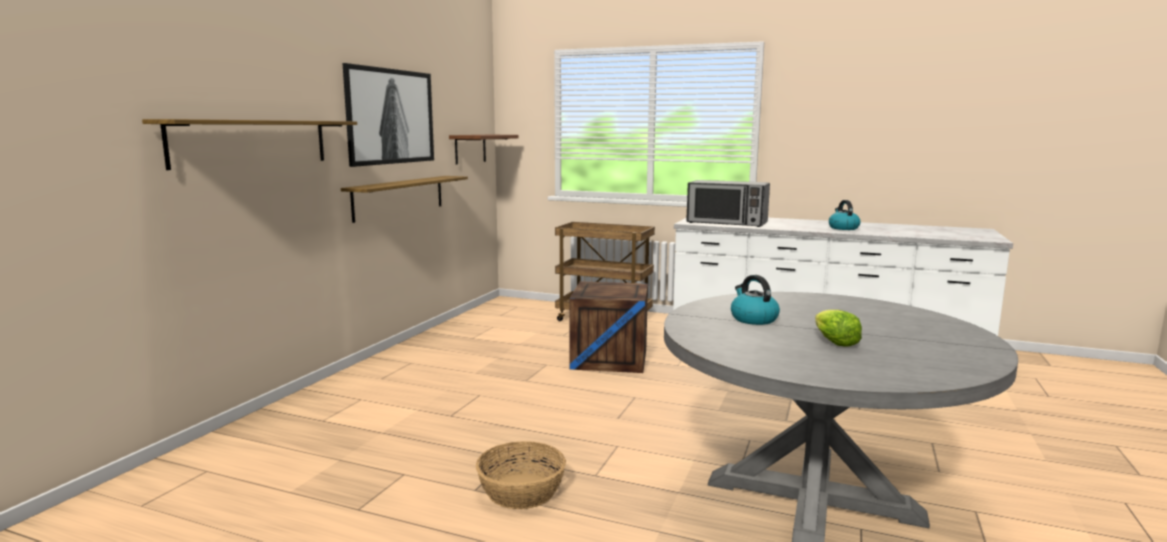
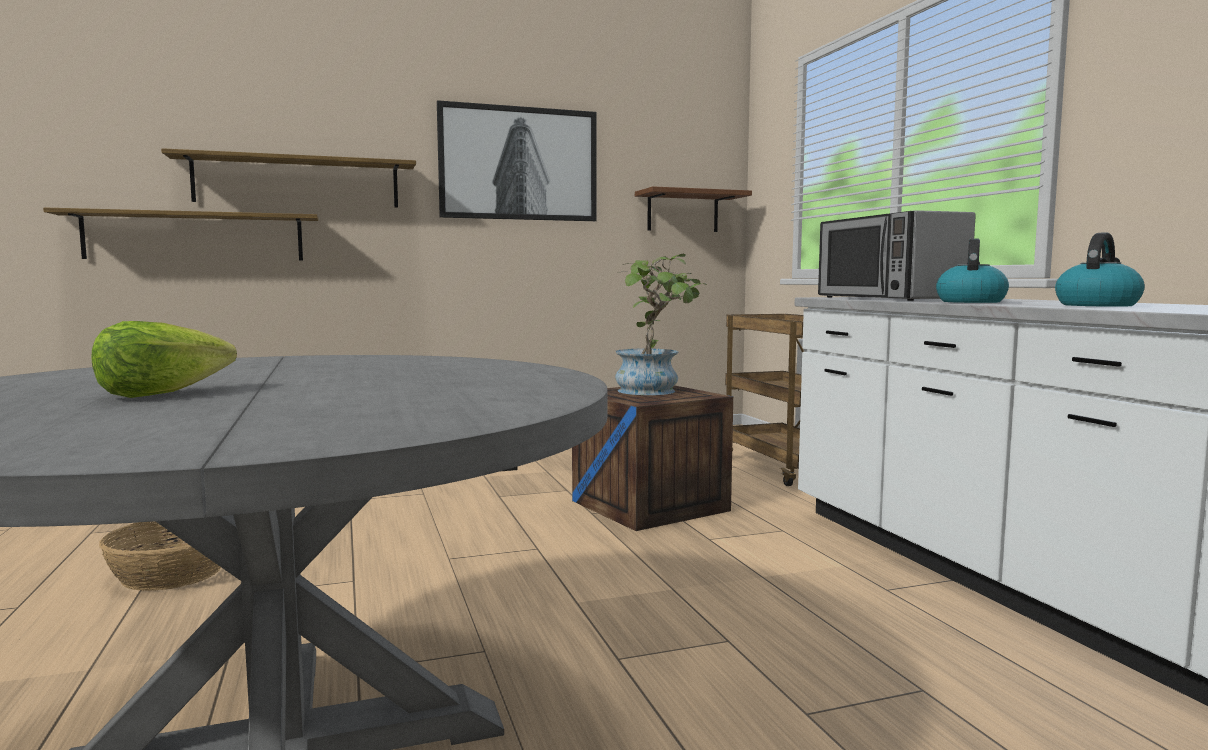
camera: 50 degrees right, 5 degrees down
(399, 197) = (527, 261): shelf -> shelf (195, 237)
(606, 288) = (655, 391): none -> potted plant
(753, 319) = (294, 369): kettle -> kettle (970, 302)

